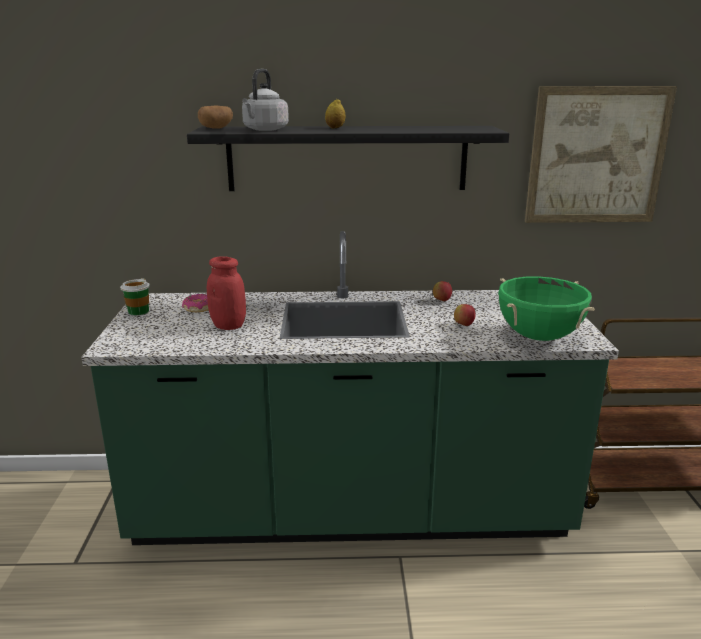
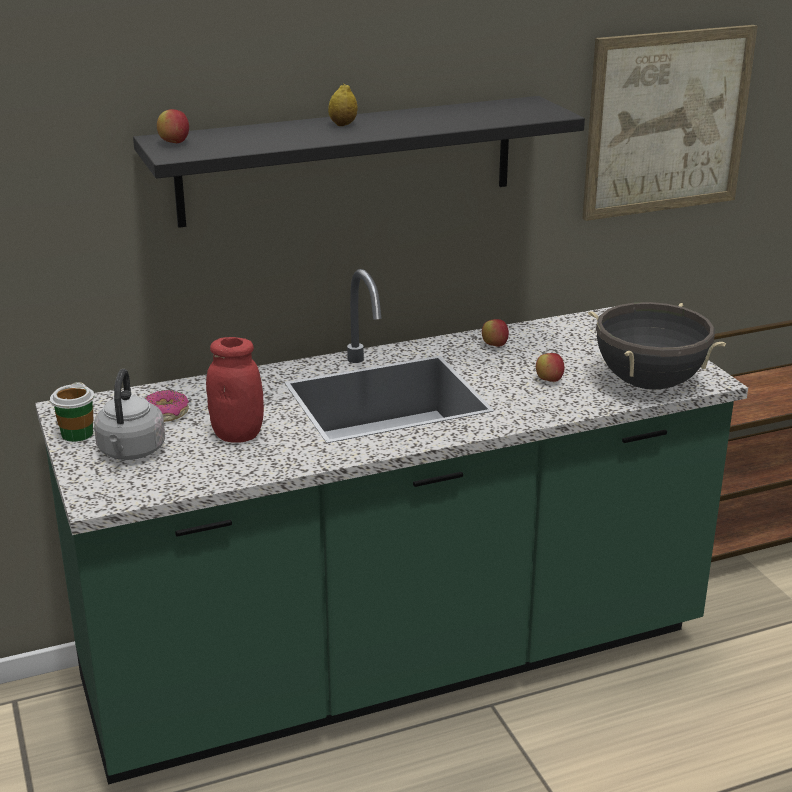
camera: 20 degrees left, 5 degrees up
(217, 128) = (174, 143): potato -> apple
(264, 130) = (252, 141): grey kettle -> grey kettle (131, 452)
(538, 336) = (649, 383): green cooking pot -> black cooking pot

